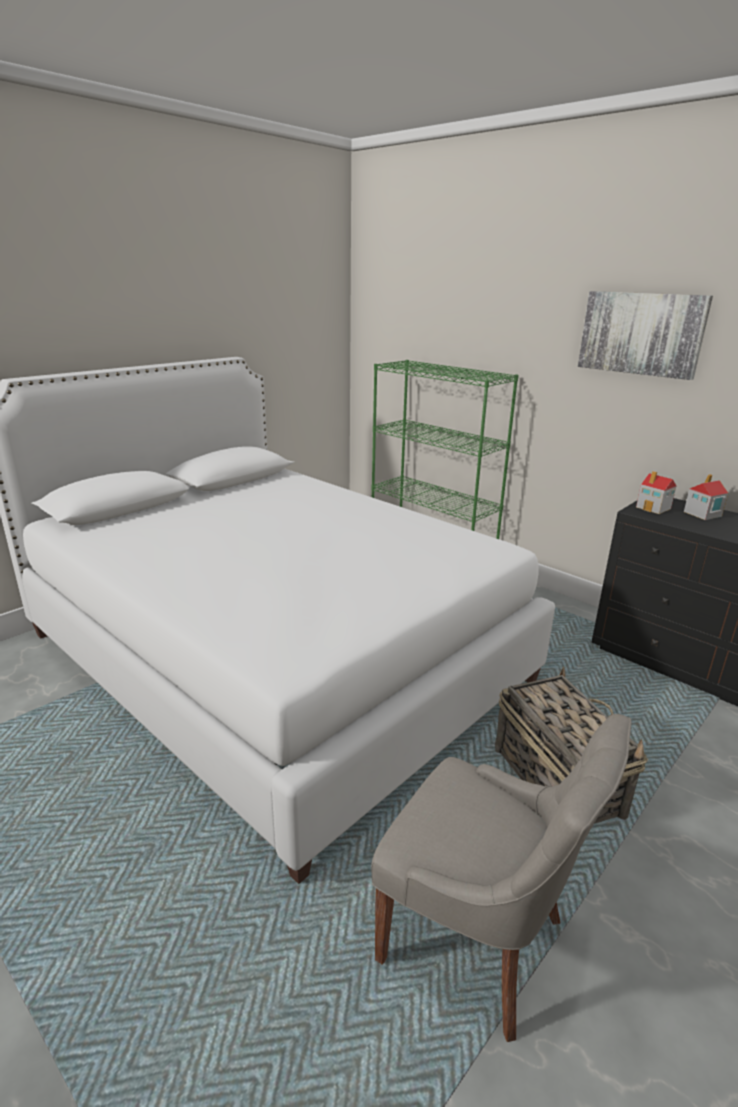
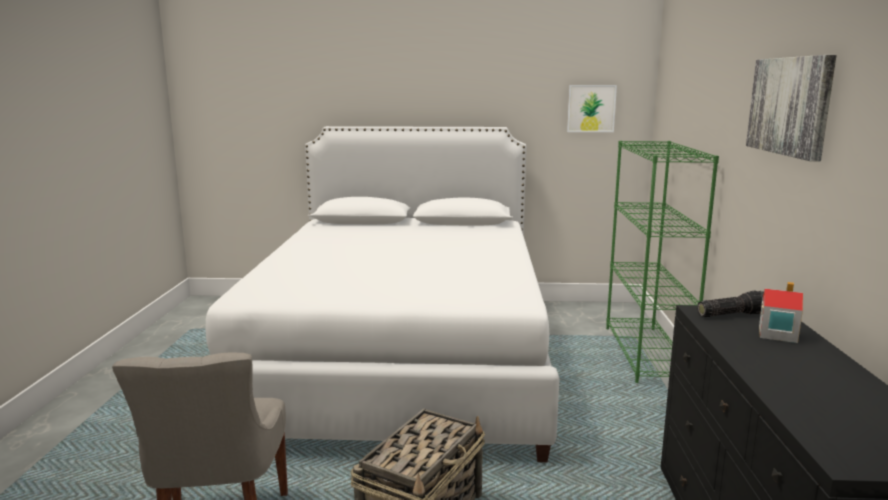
camera: 50 degrees right, 10 degrees down
(304, 328) = (591, 108): none -> picture
(653, 508) = (731, 314): toy house -> flashlight

